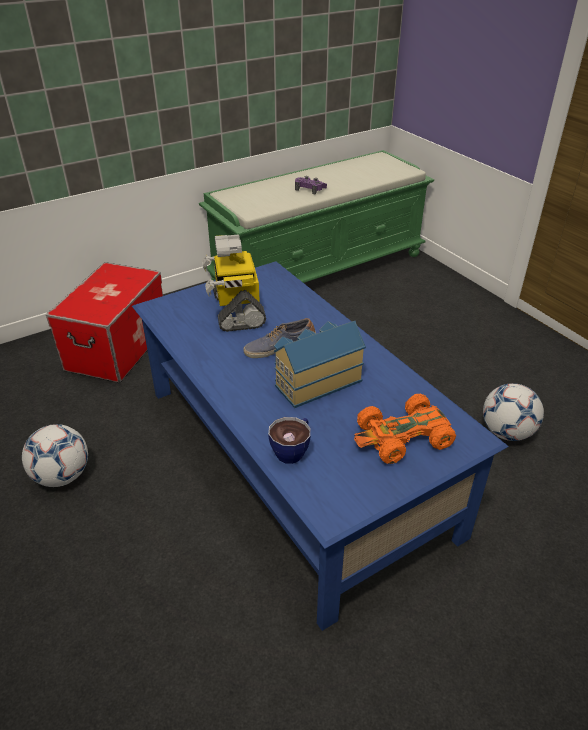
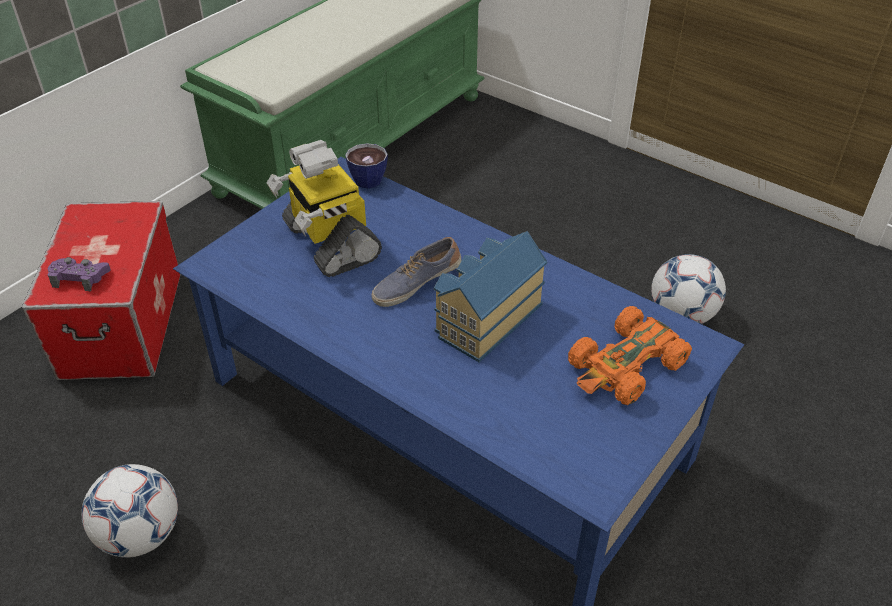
camera: 20 degrees left, 5 degrees up
(293, 449) = (507, 418): cup -> cup (370, 177)
(310, 189) = (336, 38): purple game controller -> purple game controller (80, 278)

